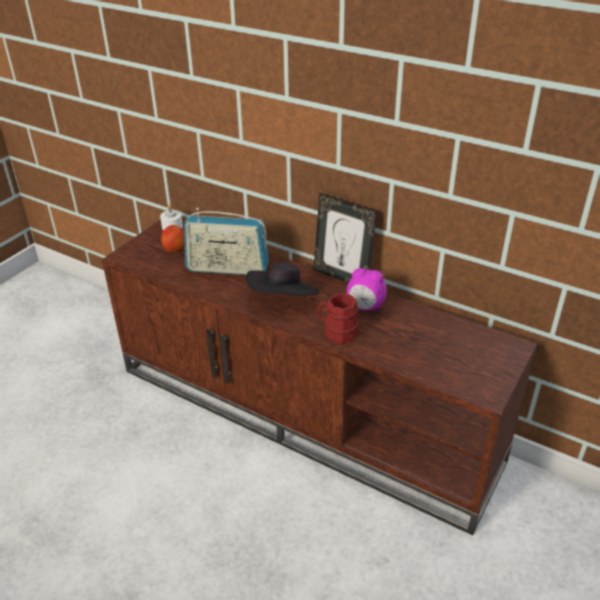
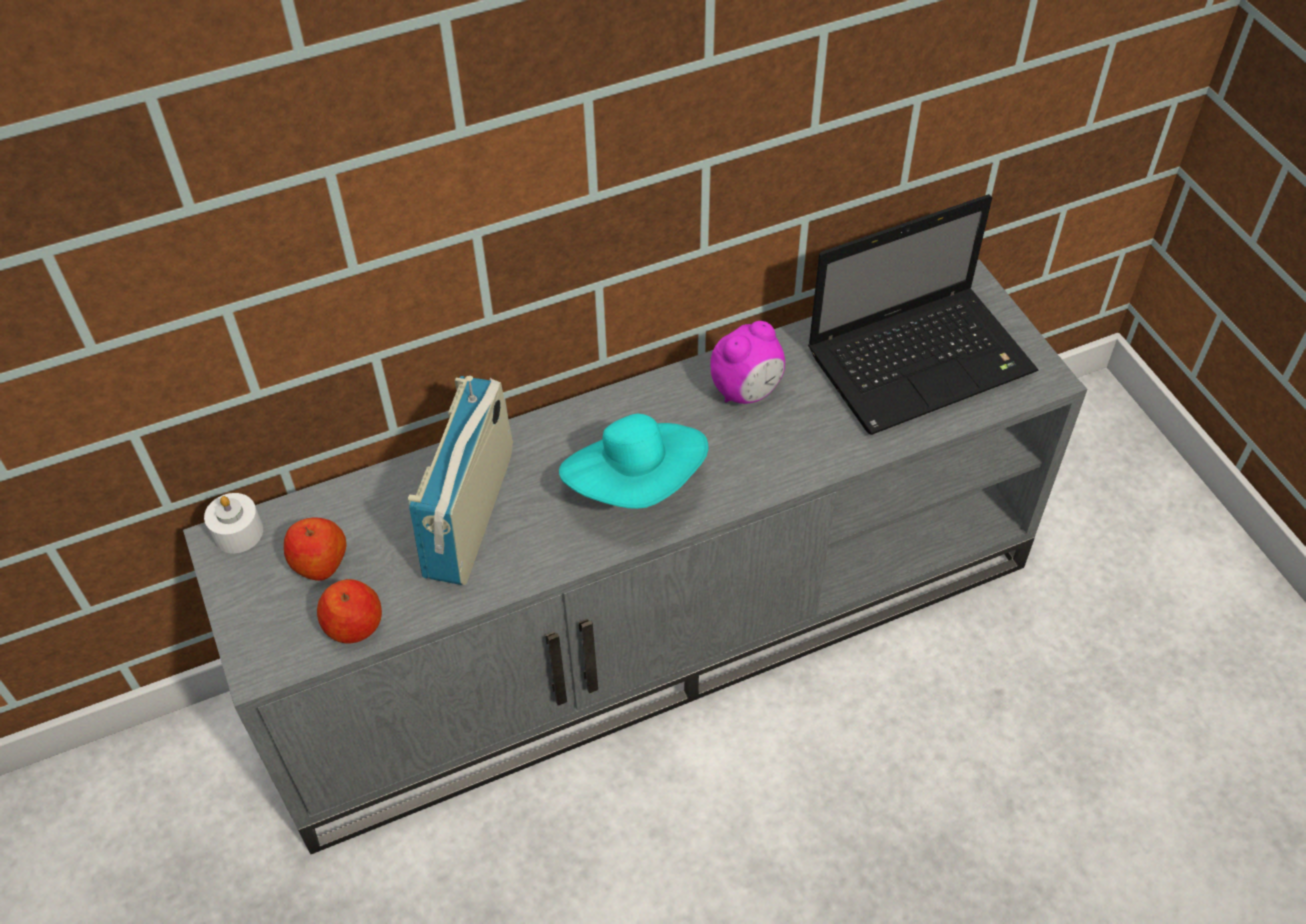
camera: 55 degrees left, 15 degrees up
(154, 267) = (354, 625): none -> apple
(227, 268) = (470, 514): radio -> radio turned 150 degrees clockwise
(283, 300) = (636, 484): black hat -> turquoise hat
(306, 413) = (656, 625): brown tv stand -> grey tv stand
(336, 332) = (779, 461): red mug -> none
(342, 277) = (643, 373): picture frame -> none
(447, 350) = (923, 360): none -> laptop

